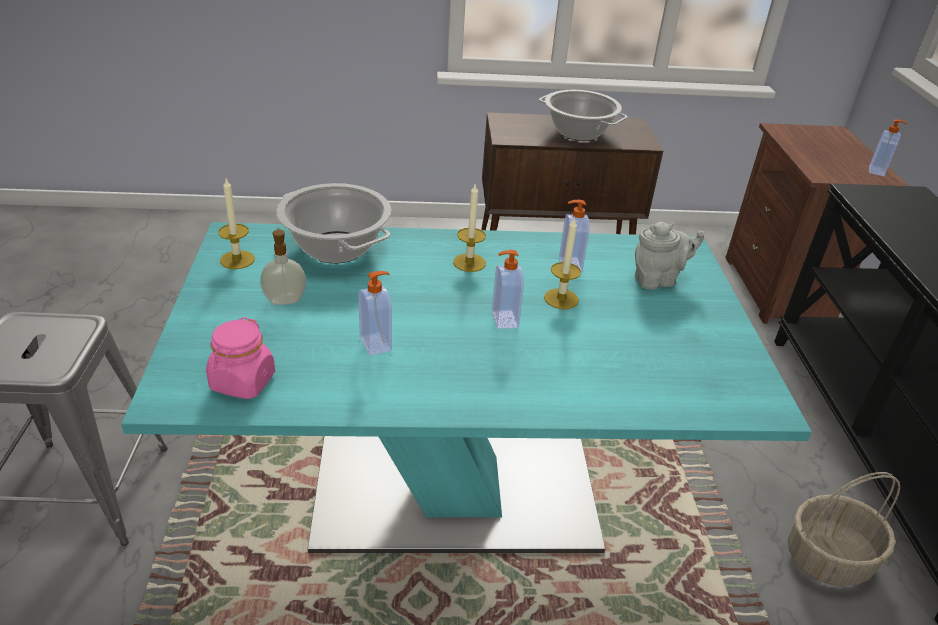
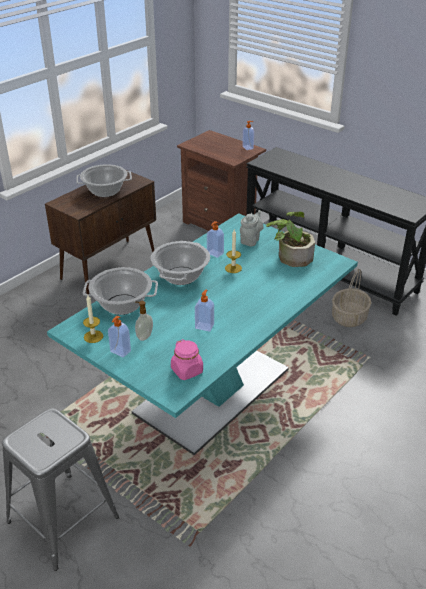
camera: 45 degrees left, 0 degrees up
(469, 262) = (181, 276): candle -> cooking pot
(503, 319) = (228, 288): soap dispenser -> soap dispenser (120, 352)
(689, 340) = (291, 256): none -> potted plant

